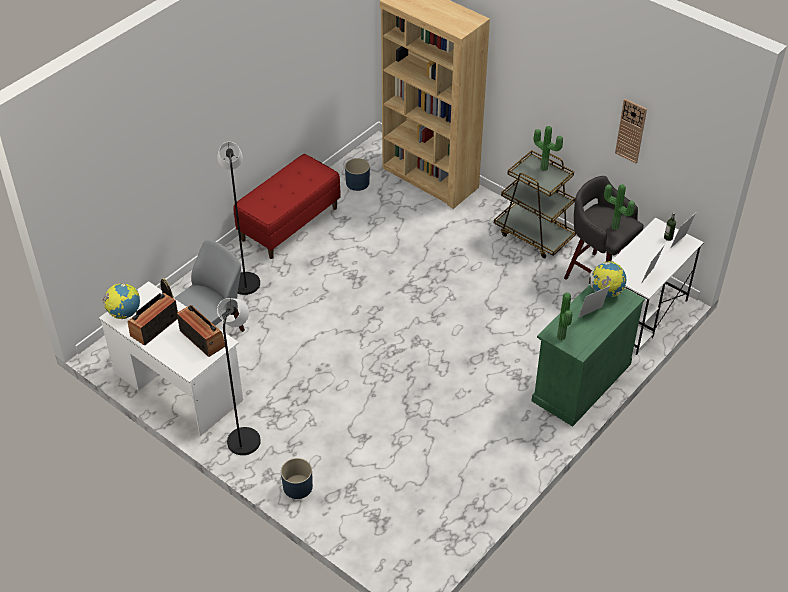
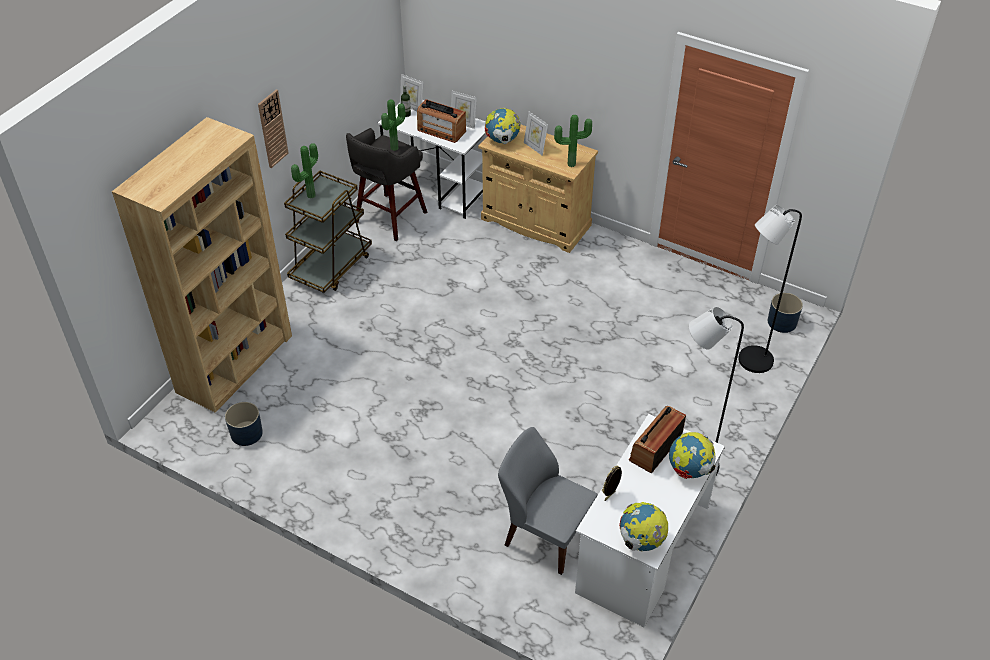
camera: 100 degrees left, 0 degrees up
(154, 327) = (653, 502): radio -> radio (441, 131)
(174, 354) = (689, 470): none -> globe
(245, 279) = (447, 520): black floor lamp -> black floor lamp (749, 362)
(289, 223) = (333, 492): red bench -> none
(297, 487) = (738, 408): blue planter -> blue planter (782, 322)
(581, 382) = (535, 222): green cabinet -> beige cabinet
(631, 130) = (338, 70): wall clock -> wall clock (272, 129)

